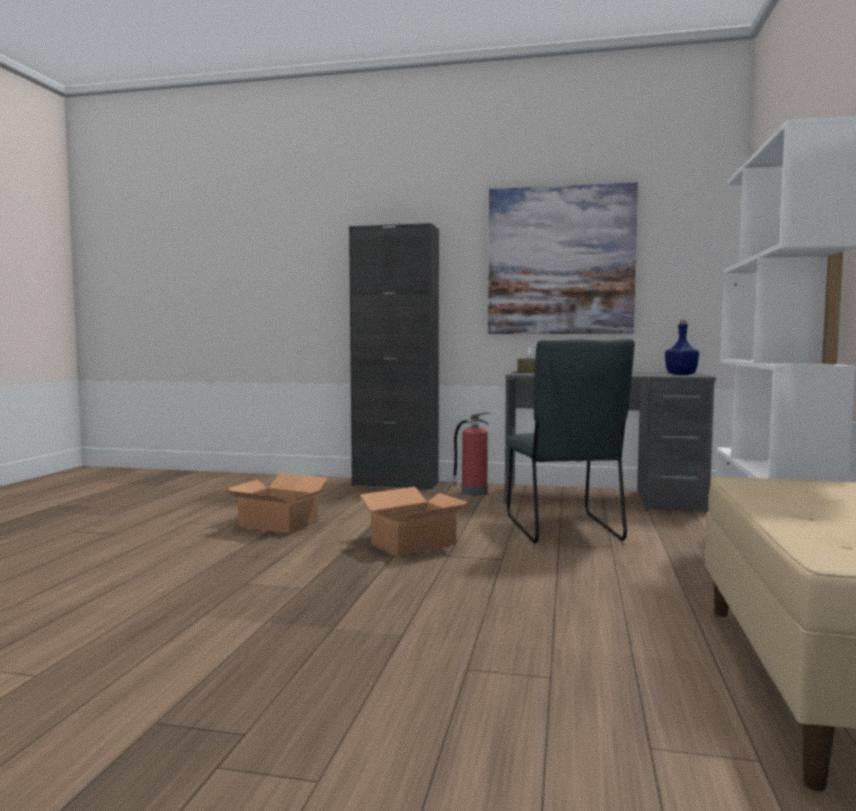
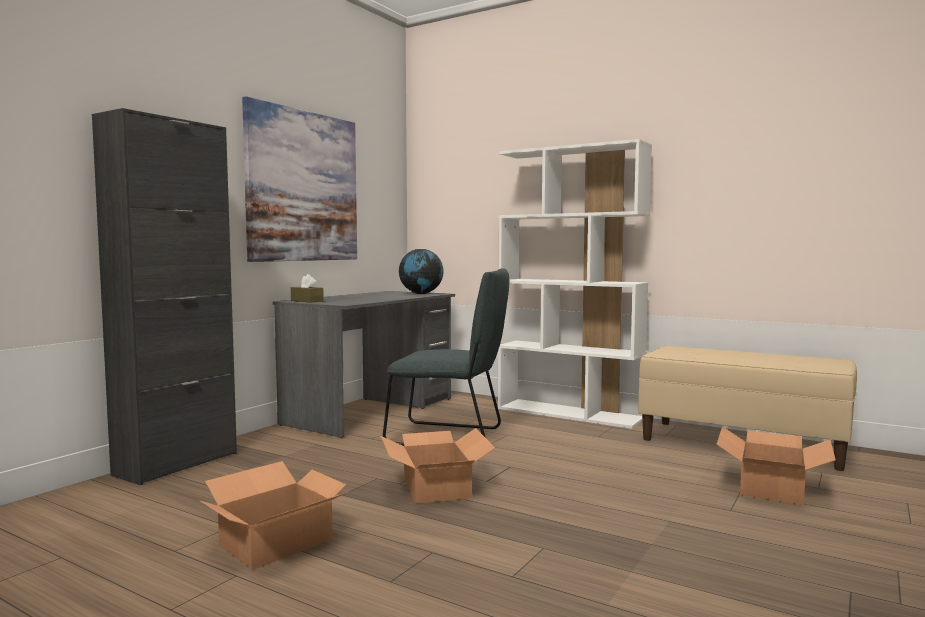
camera: 70 degrees left, 0 degrees up
(473, 492) = (280, 441): fire extinguisher -> none
(595, 701) = (770, 488): none -> cardboard box
(681, 375) = (421, 293): blue bottle -> globe

